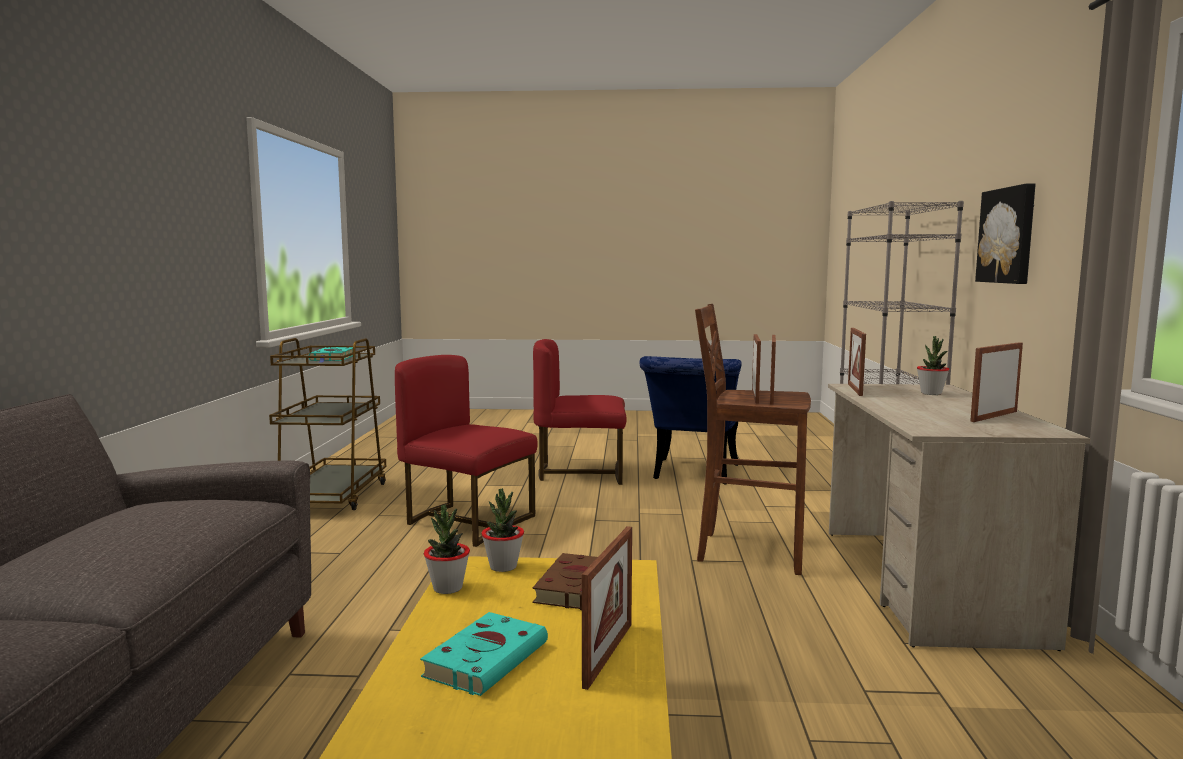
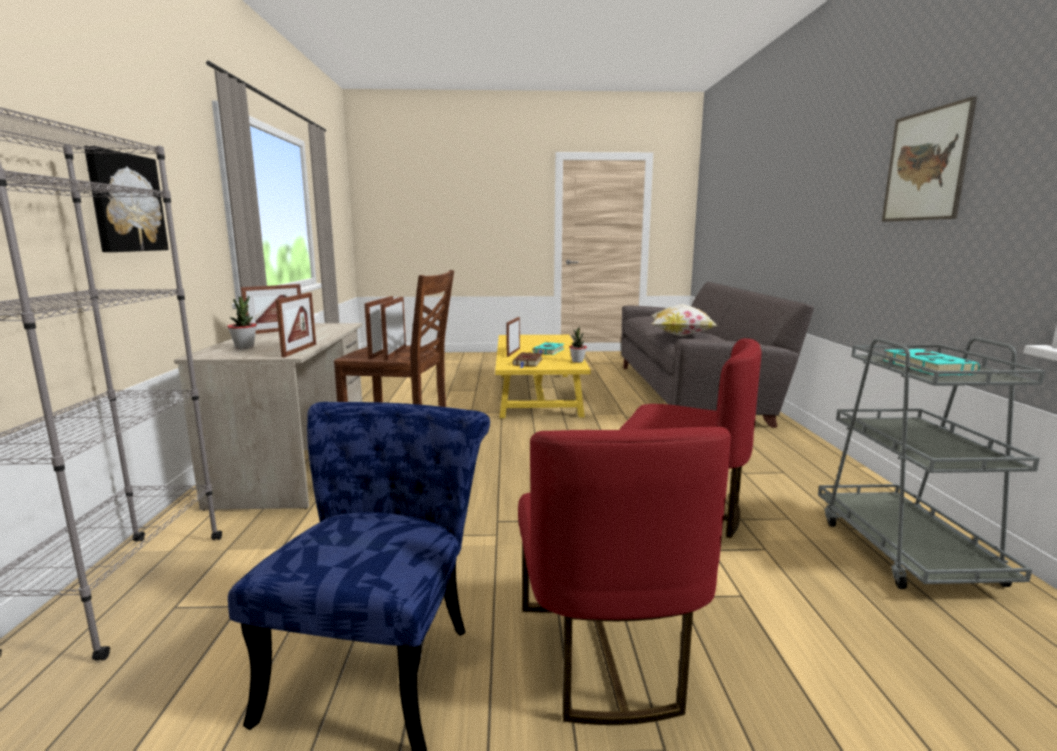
camera: 175 degrees right, 5 degrees up
(160, 190) = (925, 165): none -> picture
(180, 523) = (681, 336): none -> pillow
(333, 497) = (906, 550): brown cart -> grey cart
(503, 567) = (561, 366): potted plant -> none
(581, 473) = (605, 655): red chair -> red chair turned 90 degrees clockwise

